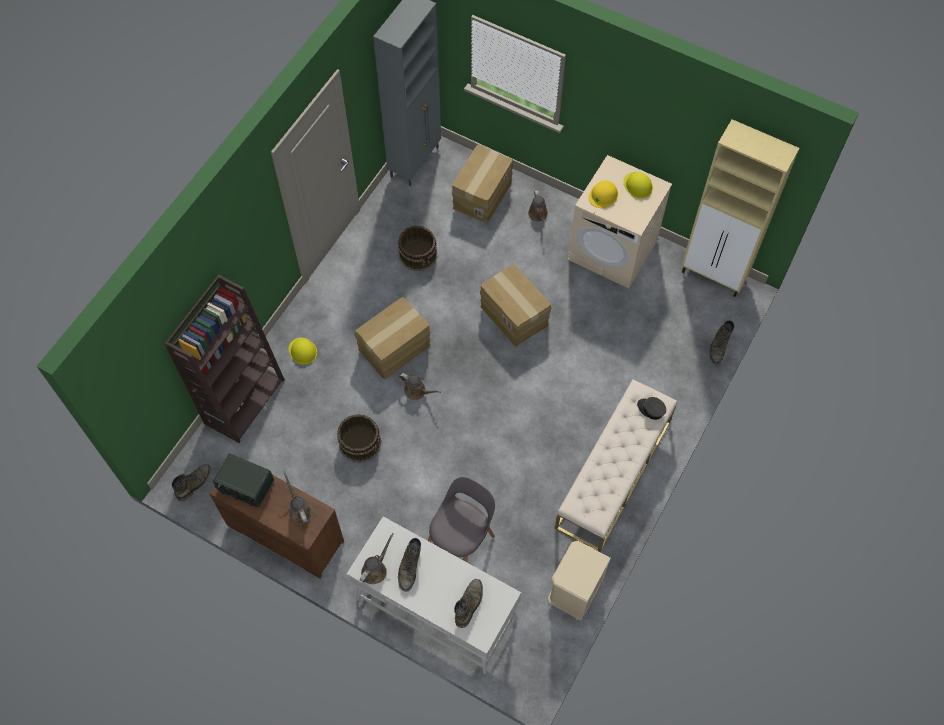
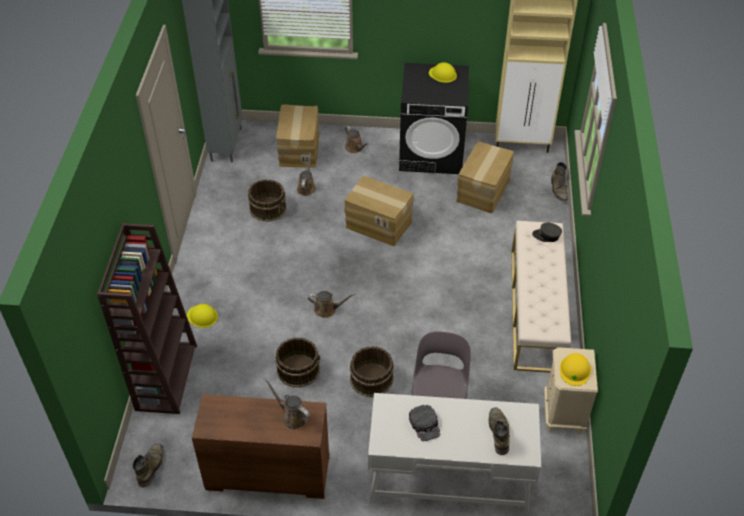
camera: 25 degrees left, 15 degrees down
(245, 486) = (226, 417): radio -> none
(375, 569) = (394, 439): brown watering can -> brown watering can (306, 187)
(395, 348) = (288, 284): cardboard box -> cardboard box (484, 190)
(409, 567) = (425, 424): green boot -> black cap
(419, 480) = (371, 378): none -> brown bucket
(603, 195) = (419, 88): yellow hard hat -> yellow hard hat (575, 370)
(613, 250) = (432, 153): beige washing machine -> black washing machine

